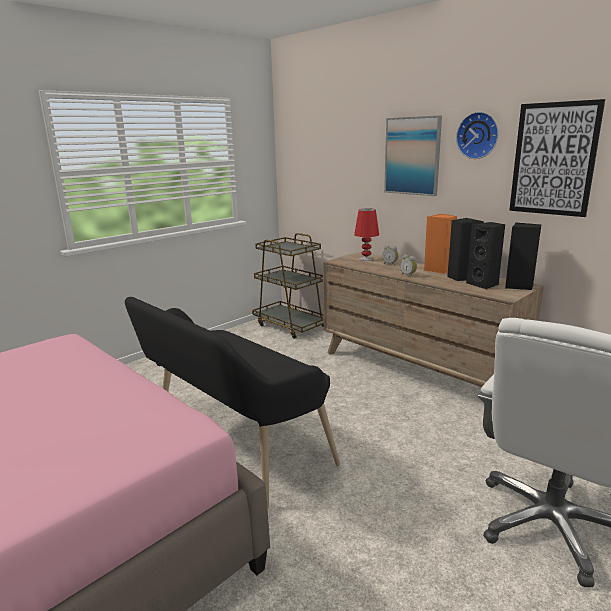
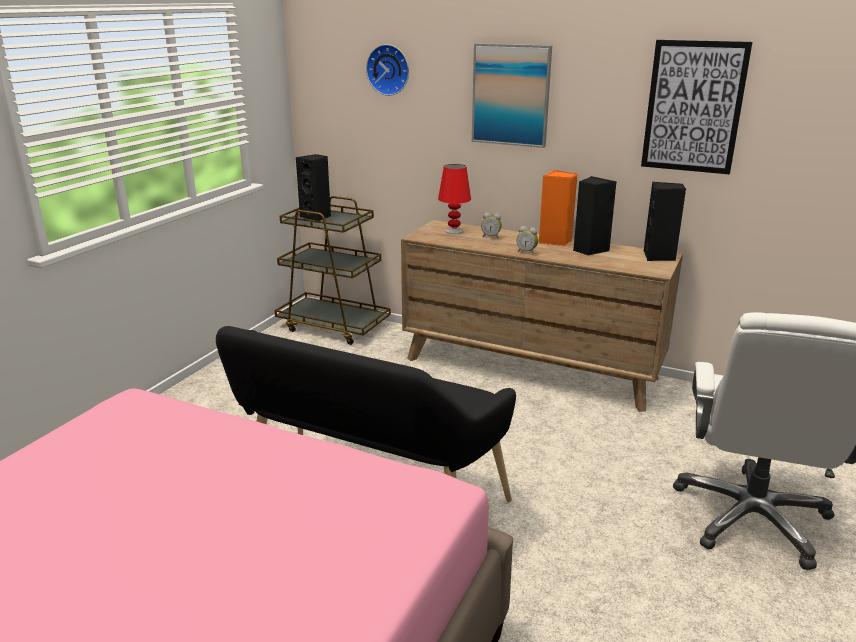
camera: 20 degrees left, 5 degrees up
(478, 135) = (601, 74): wall clock -> wall clock (389, 69)
(484, 284) = (621, 258): black speaker -> black speaker (316, 217)

